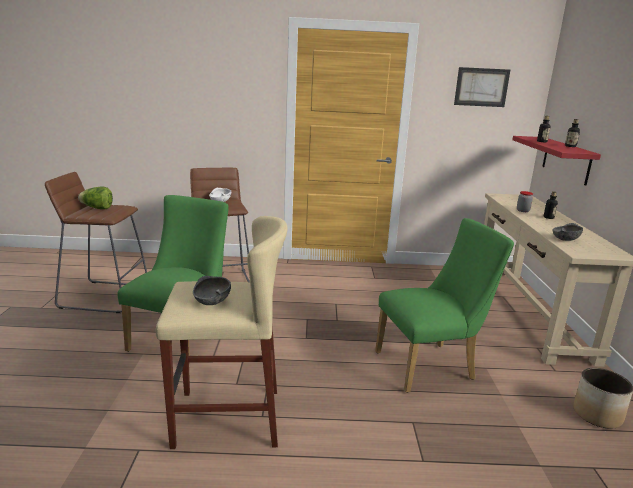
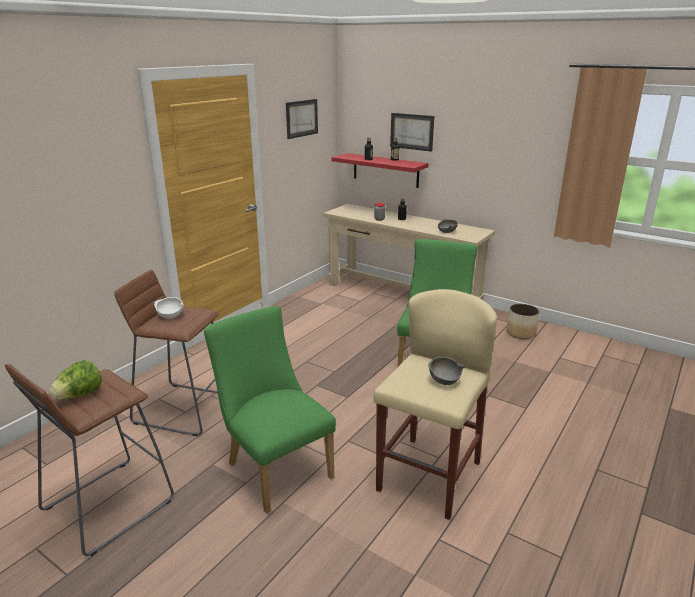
camera: 55 degrees left, 5 degrees up
(595, 112) = (412, 131): none -> picture

